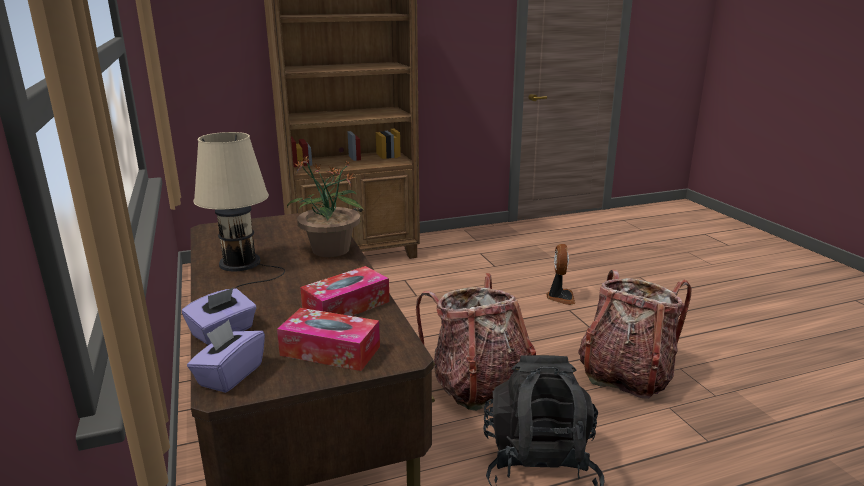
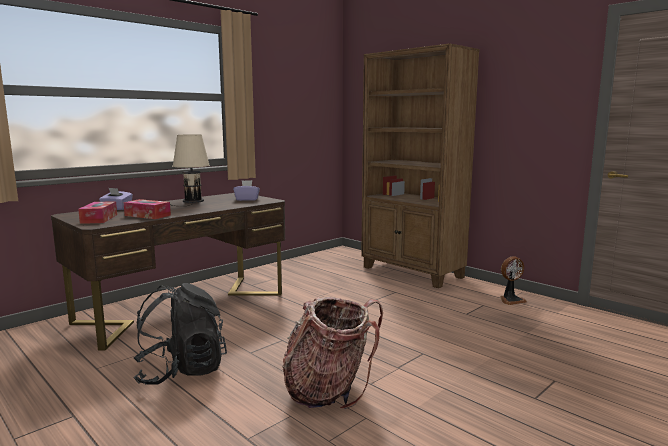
camera: 65 degrees right, 10 degrees down
(230, 375) = (78, 213): purple tissue box -> purple tissue box (247, 199)
(330, 250) = (219, 207): potted plant -> none
(478, 385) = (270, 338): backpack -> none
(560, 297) = (443, 346): fan -> fan (511, 300)

